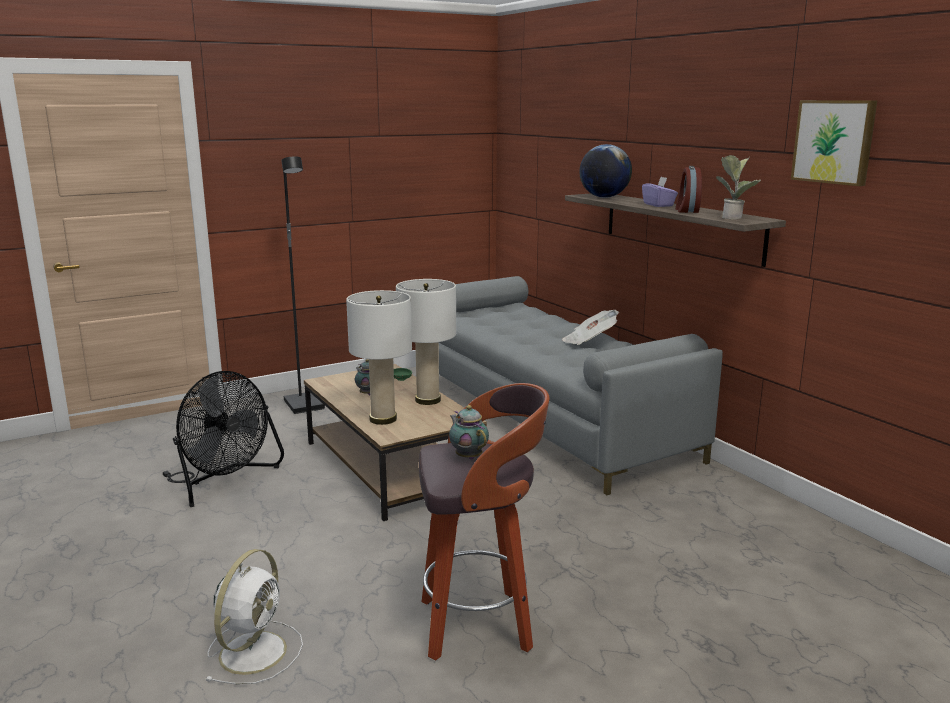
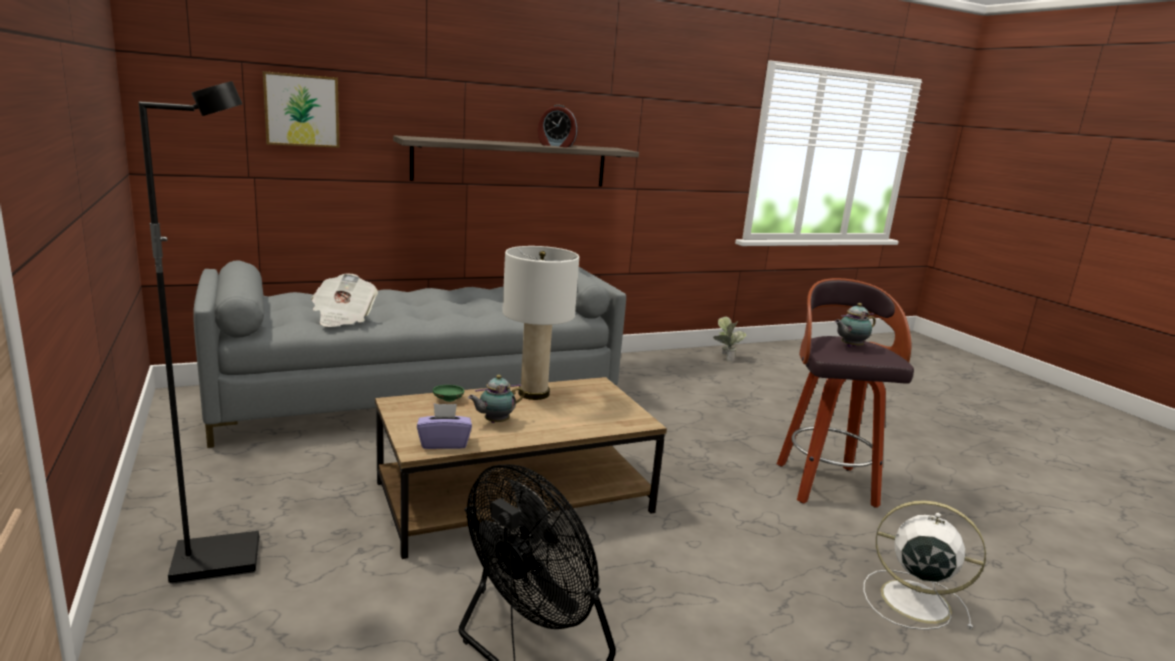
camera: 85 degrees left, 0 degrees up
(382, 419) = (588, 420): white table lamp -> none
(589, 341) = (459, 295): newspaper -> newspaper (343, 317)
(604, 197) = (440, 139): globe -> none
(658, 205) = (515, 143): purple tissue box -> purple tissue box (444, 443)
(734, 217) = (603, 148): potted plant -> potted plant (725, 358)
(834, 141) = (653, 88): picture -> picture (301, 110)

